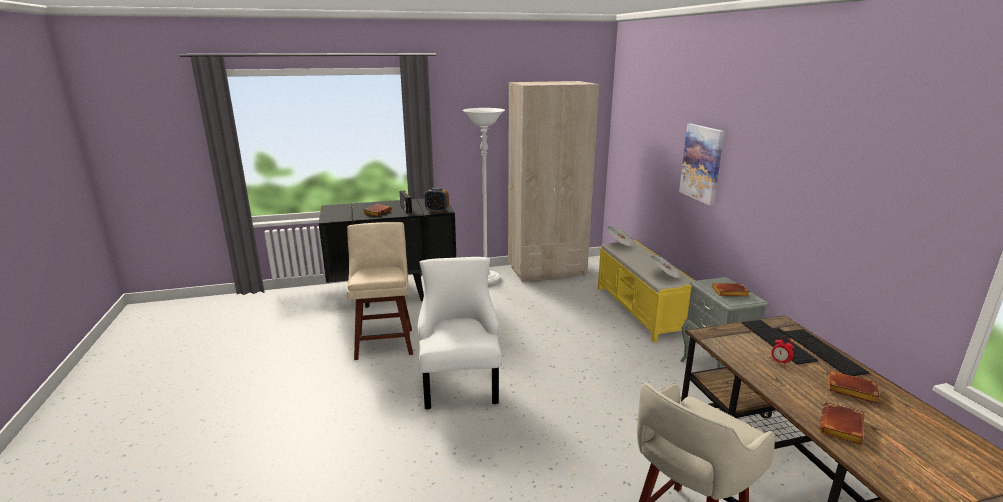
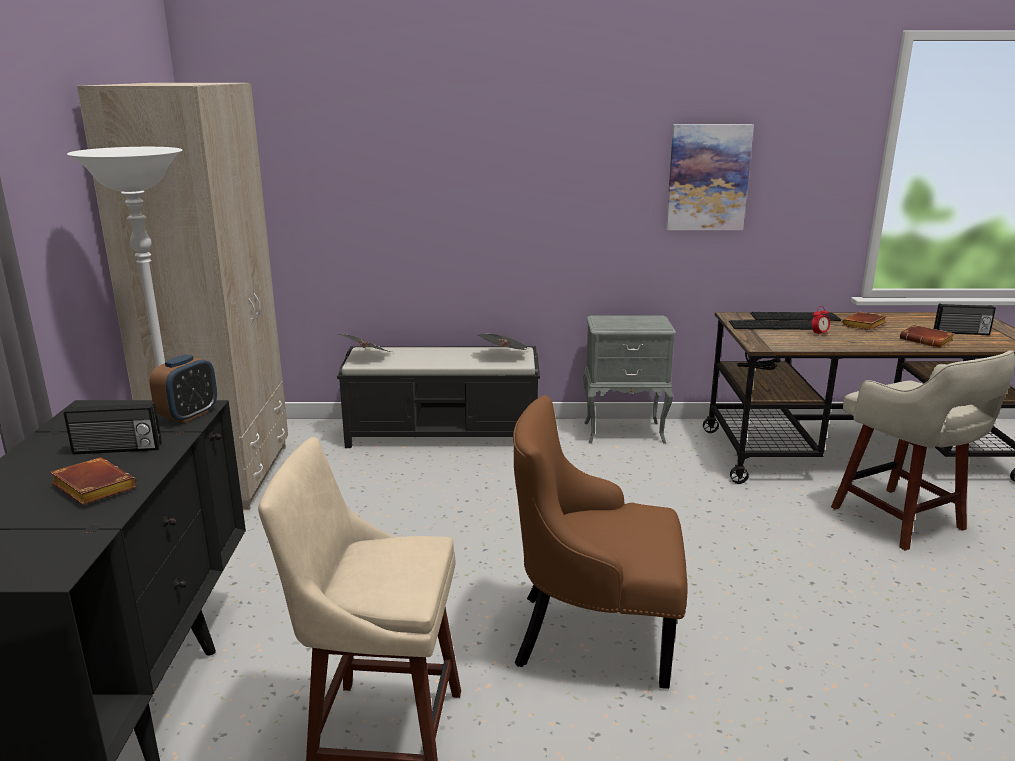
camera: 75 degrees left, 0 degrees up
(460, 385) = (596, 637): white chair -> brown chair
(641, 311) = (444, 434): yellow bench -> black bench
(702, 163) = (492, 184): picture -> picture (708, 177)
(729, 293) = (637, 323): brown book -> none
(919, 461) = (961, 333): none -> radio

